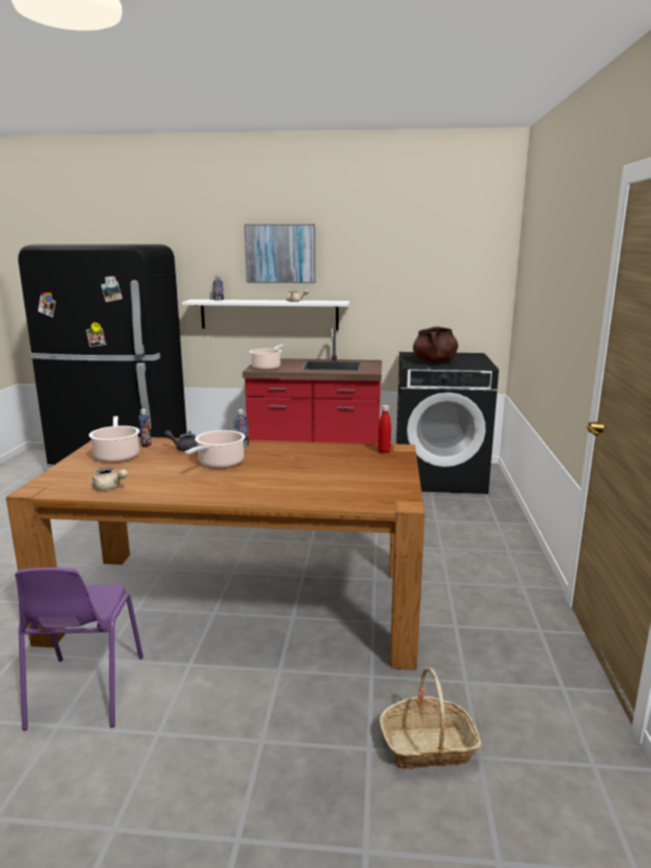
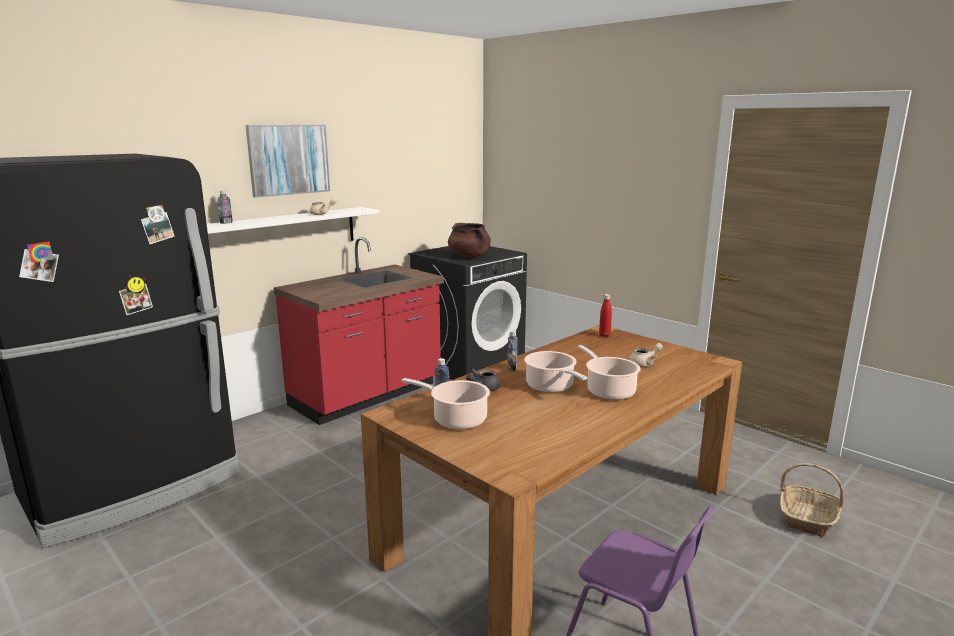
camera: 50 degrees left, 0 degrees up
(109, 487) = (555, 441): beige teapot -> beige teapot (644, 363)
(267, 367) = (327, 294): cooking pot -> cooking pot (608, 391)

